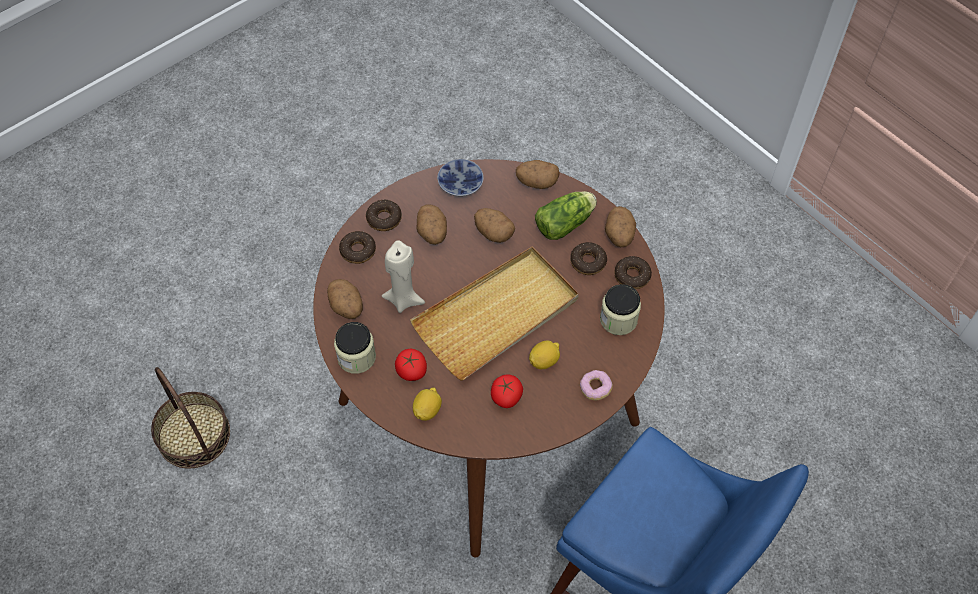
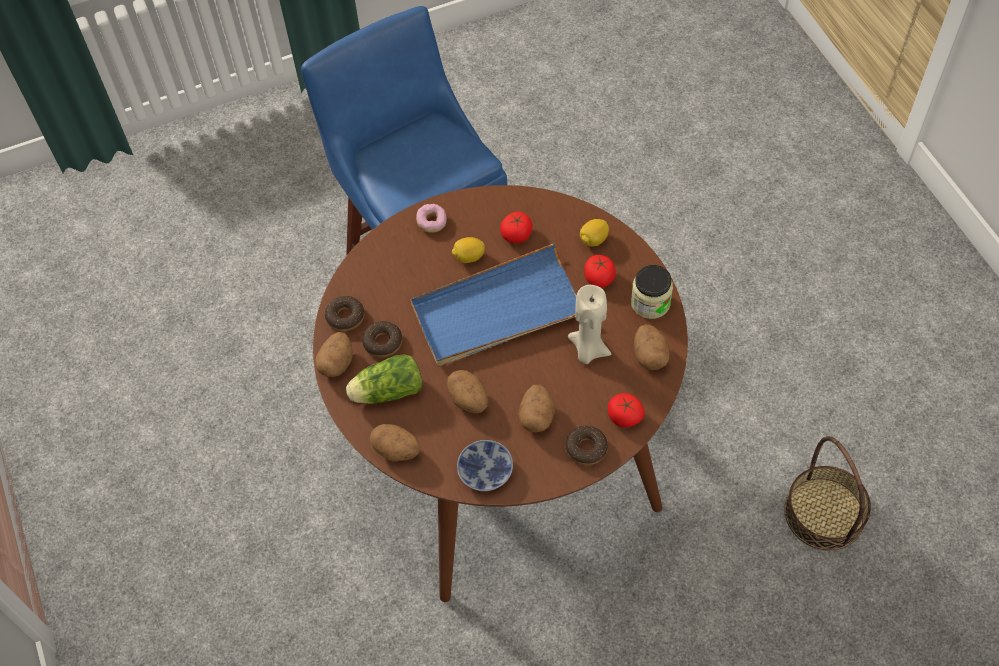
camera: 160 degrees left, 0 degrees up
(358, 251) = (624, 416): donut -> tomato
(497, 315) = (498, 310): beige tray -> blue tray
(618, 319) = (380, 278): jar -> none

